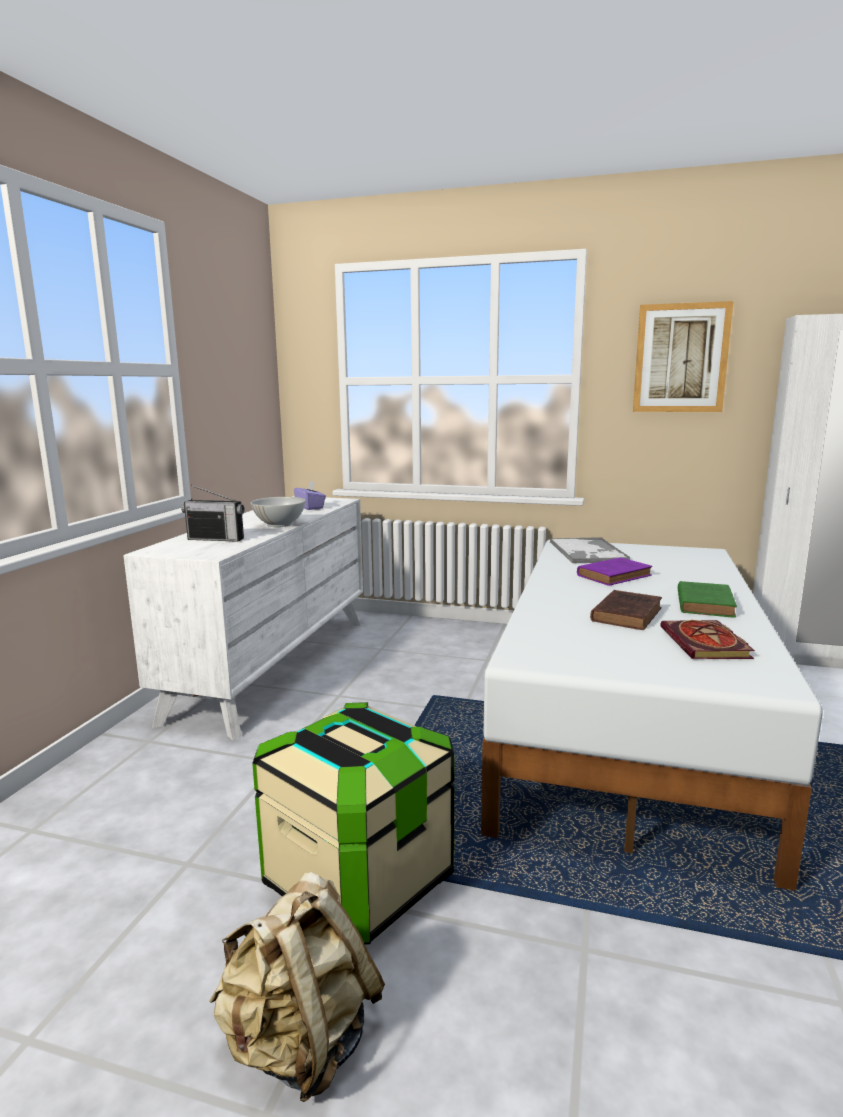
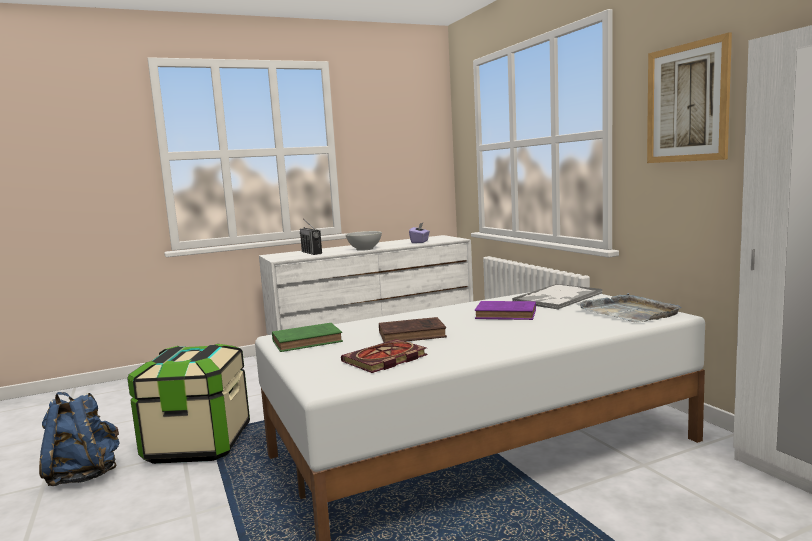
camera: 50 degrees right, 5 degrees down
(300, 1041) = (84, 475): beige backpack -> blue backpack
(679, 554) = (629, 312): none -> grey tray
(704, 603) = (489, 342): green book -> green book (309, 341)

